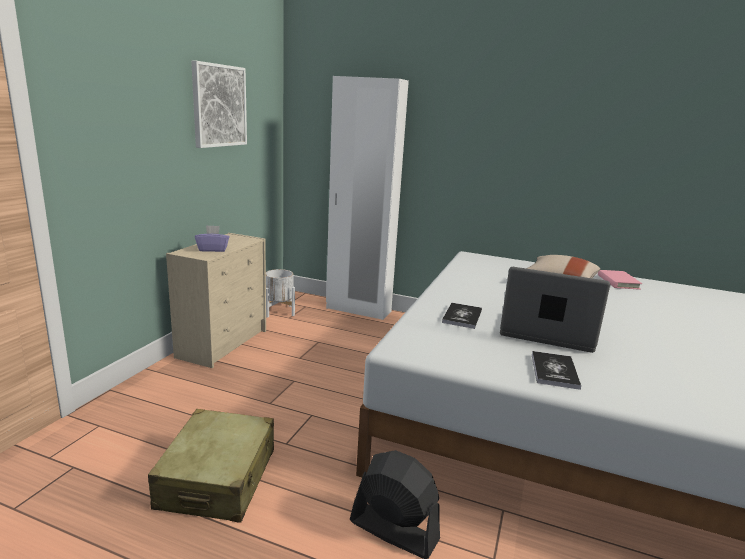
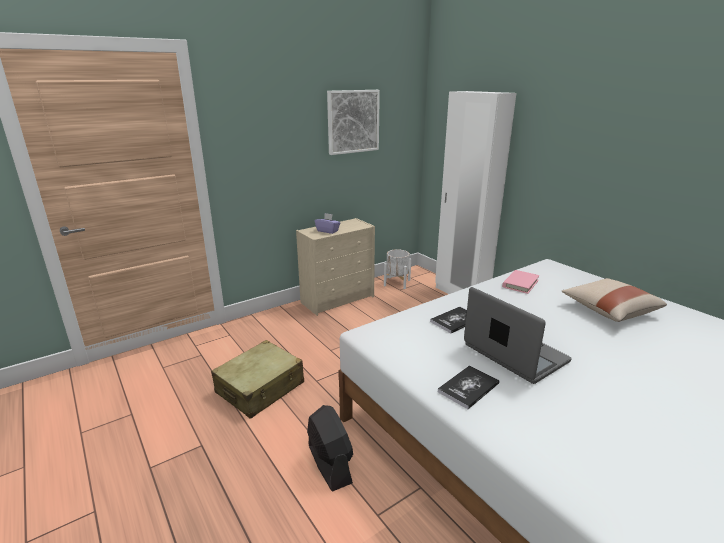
camera: 35 degrees right, 5 degrees up
(618, 282) = (692, 323): pink book -> pink book (520, 283)

